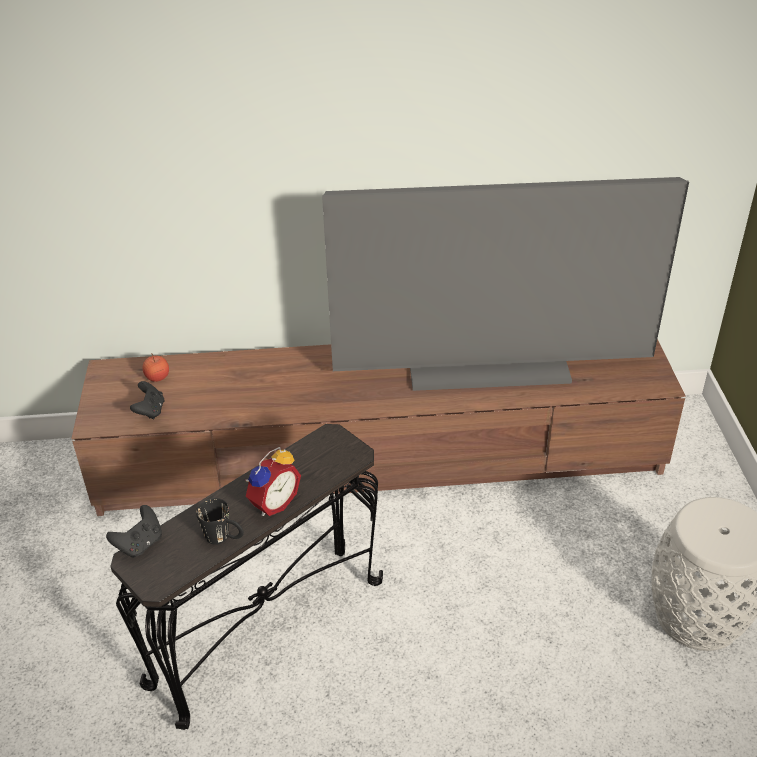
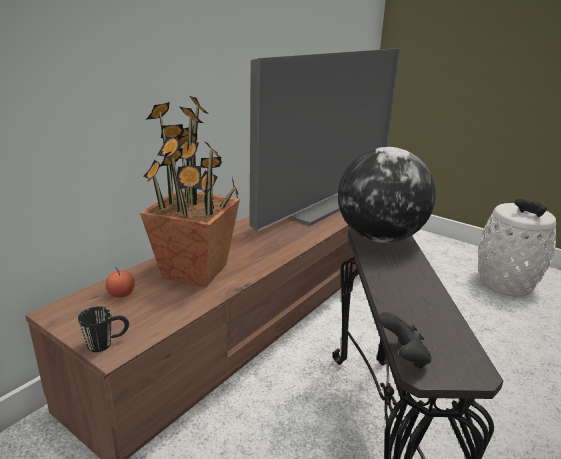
camera: 50 degrees left, 15 degrees down
(150, 411) = (154, 315): black game controller -> black game controller (528, 216)
(224, 538) = (439, 312): black mug -> black mug (107, 343)
(231, 386) = (195, 271): none -> potted plant
(272, 503) = (416, 277): alarm clock -> none
(332, 448) = (379, 237): none -> globe

